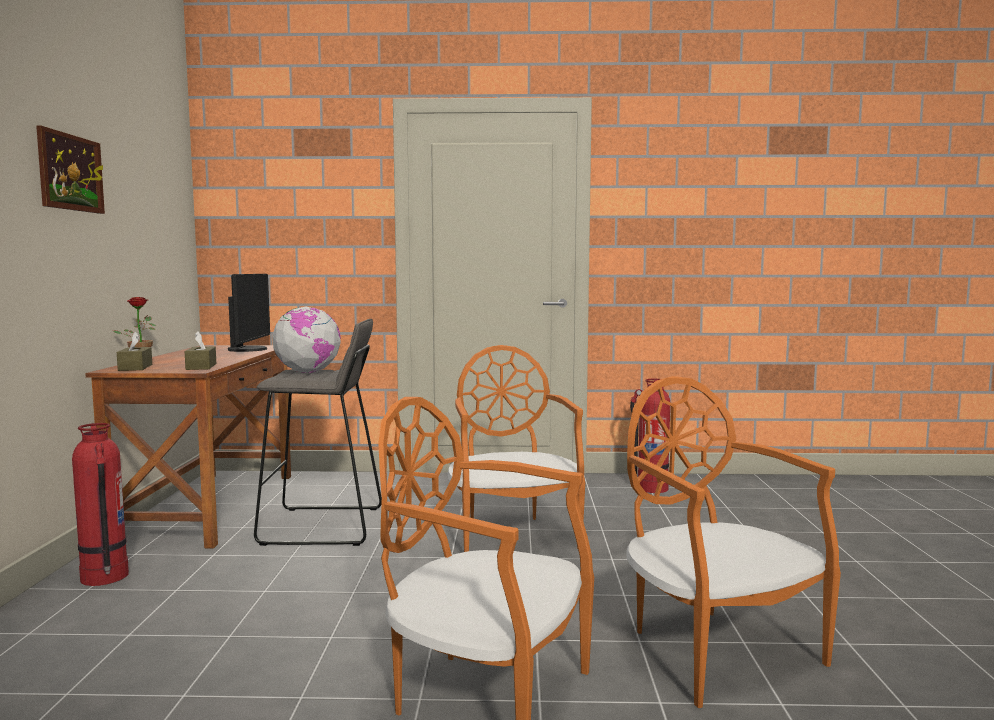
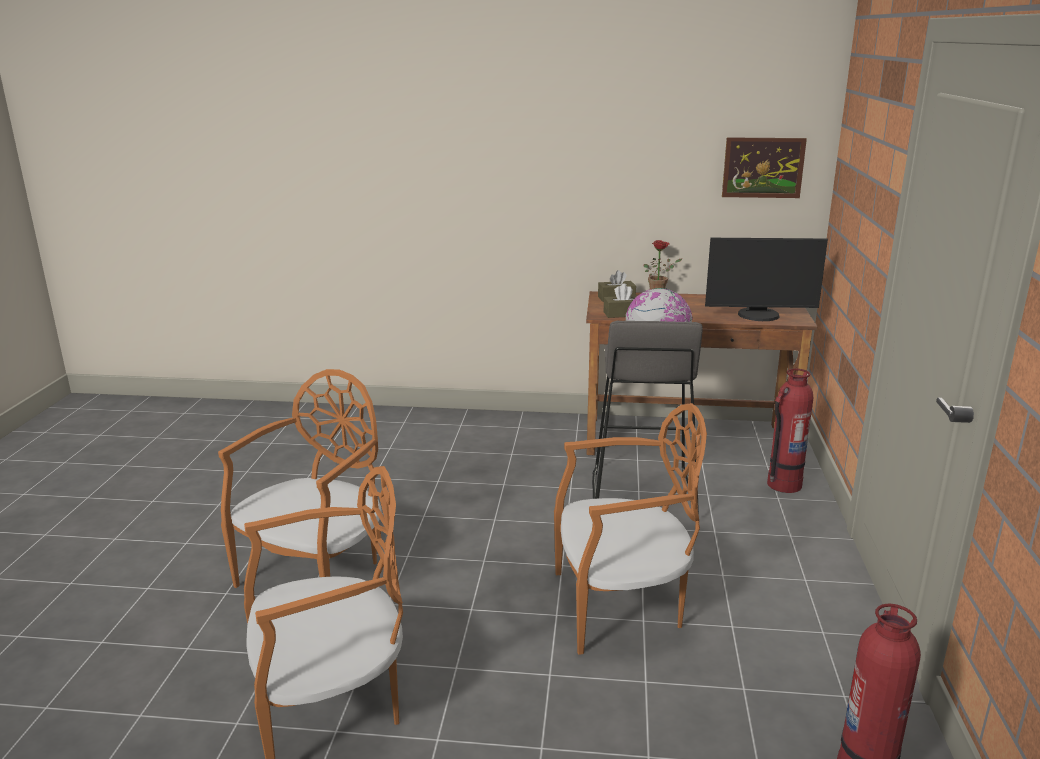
camera: 95 degrees right, 15 degrees up
(70, 172) = (606, 137): picture -> picture (763, 167)
(104, 577) = (536, 428): fire extinguisher -> fire extinguisher (783, 484)

